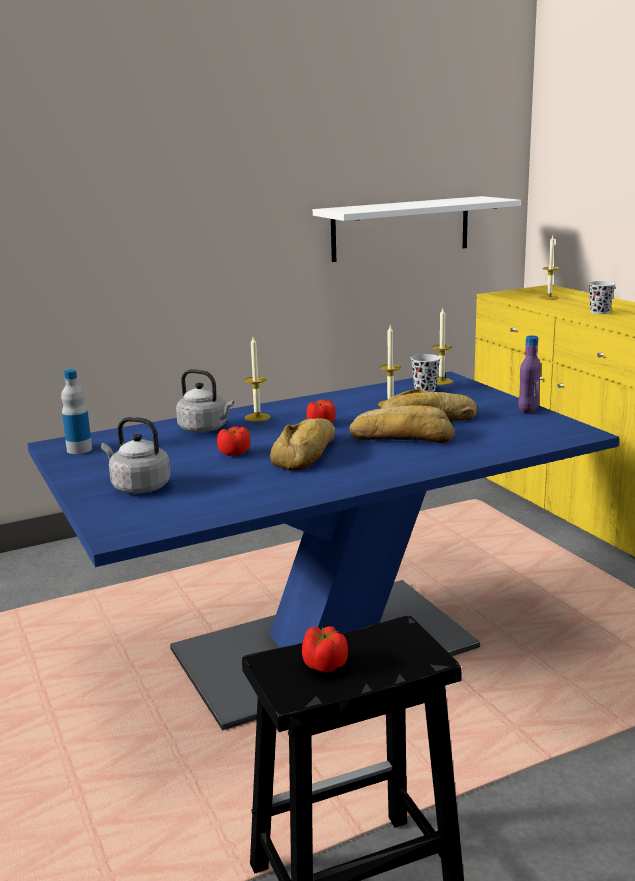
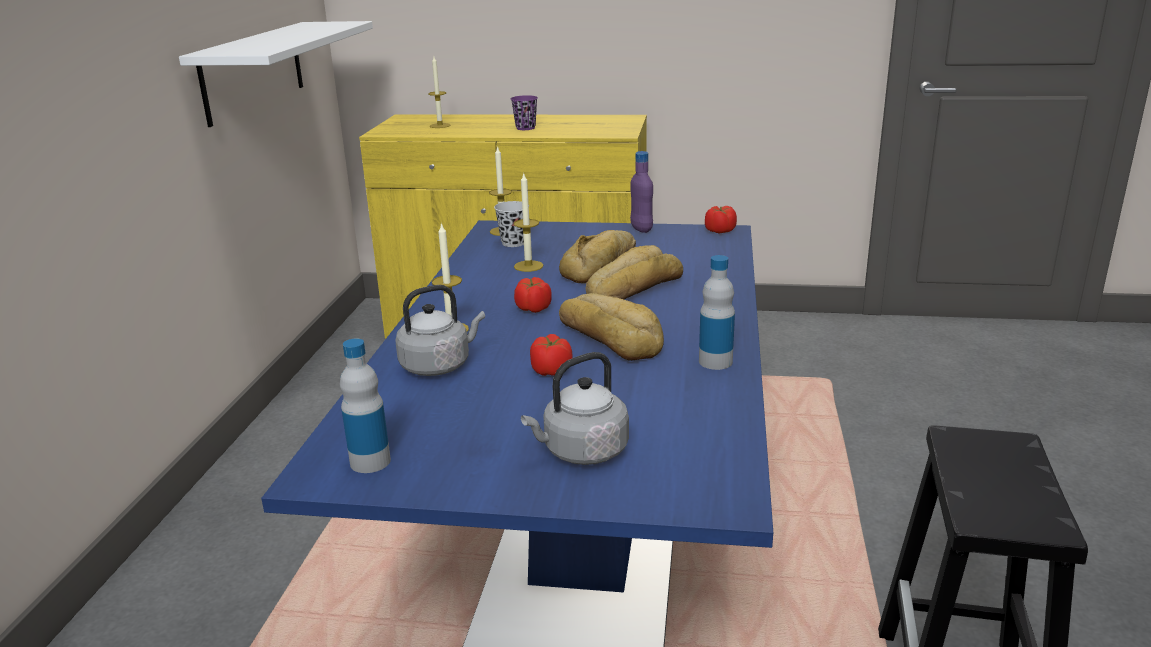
camera: 55 degrees left, 5 degrees up
(311, 488) = (715, 362): none -> bottle
(324, 664) = (1000, 494): tomato -> tomato (719, 231)
(599, 312) = (525, 128): black cup -> purple cup

